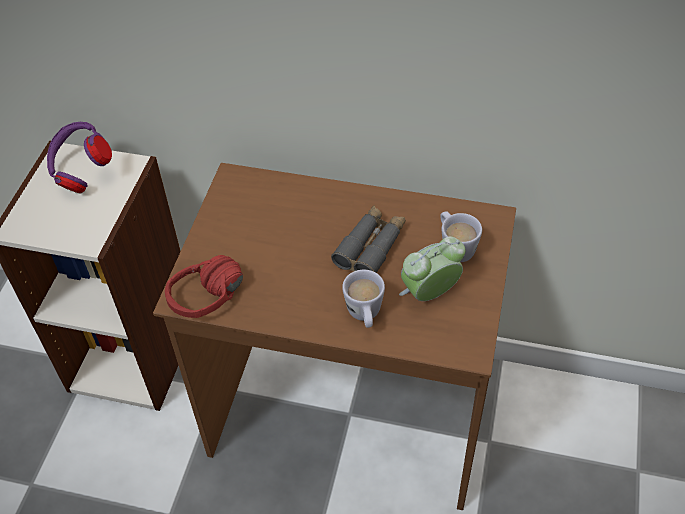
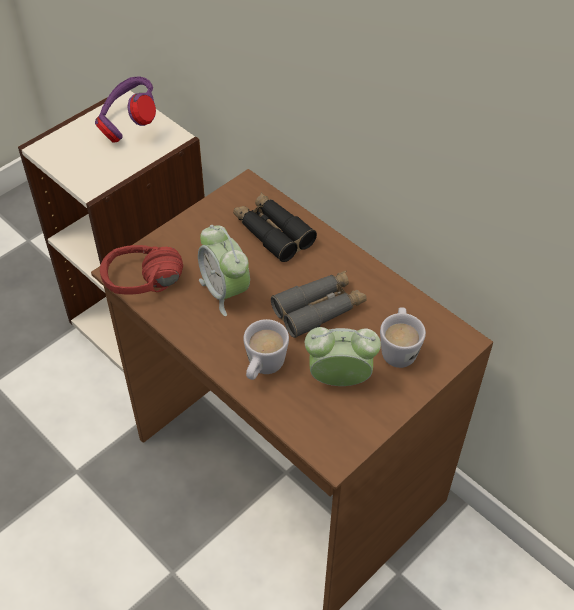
camera: 30 degrees right, 0 degrees up
(284, 271) = (225, 291): none -> alarm clock
(285, 205) = (273, 232): none -> black binoculars

